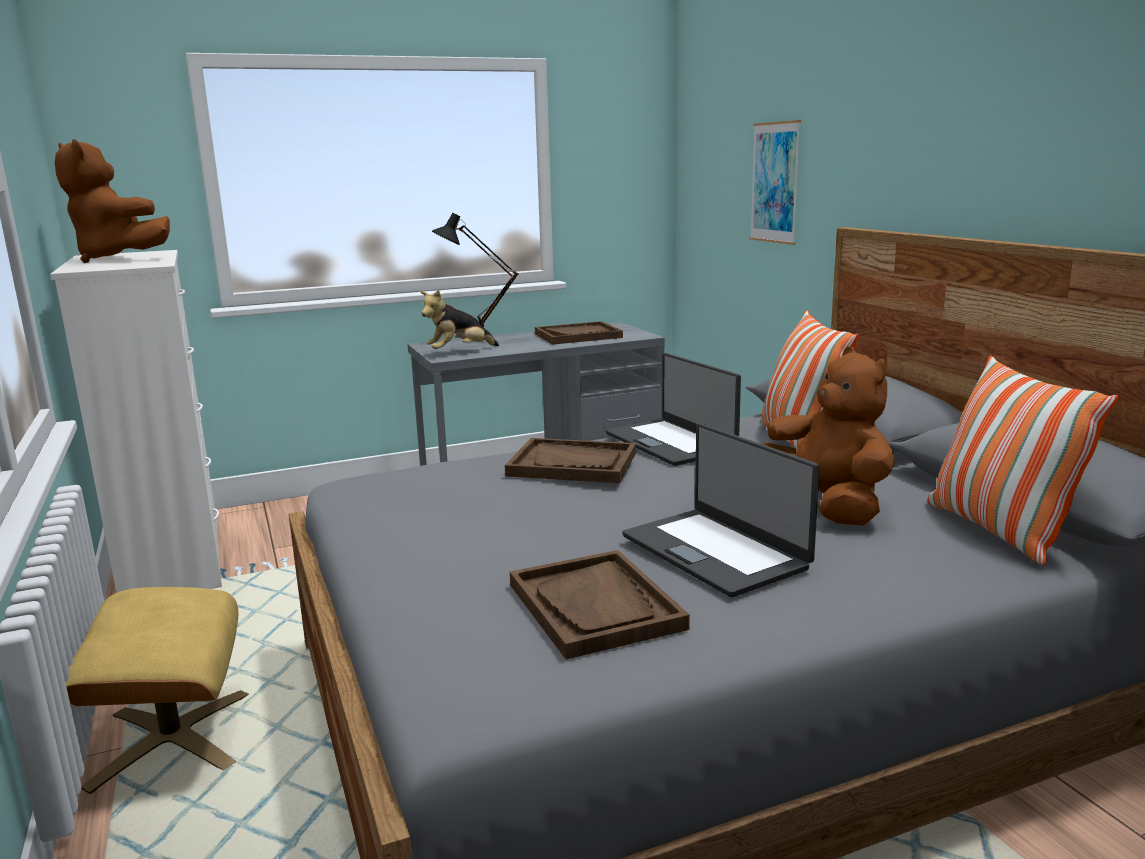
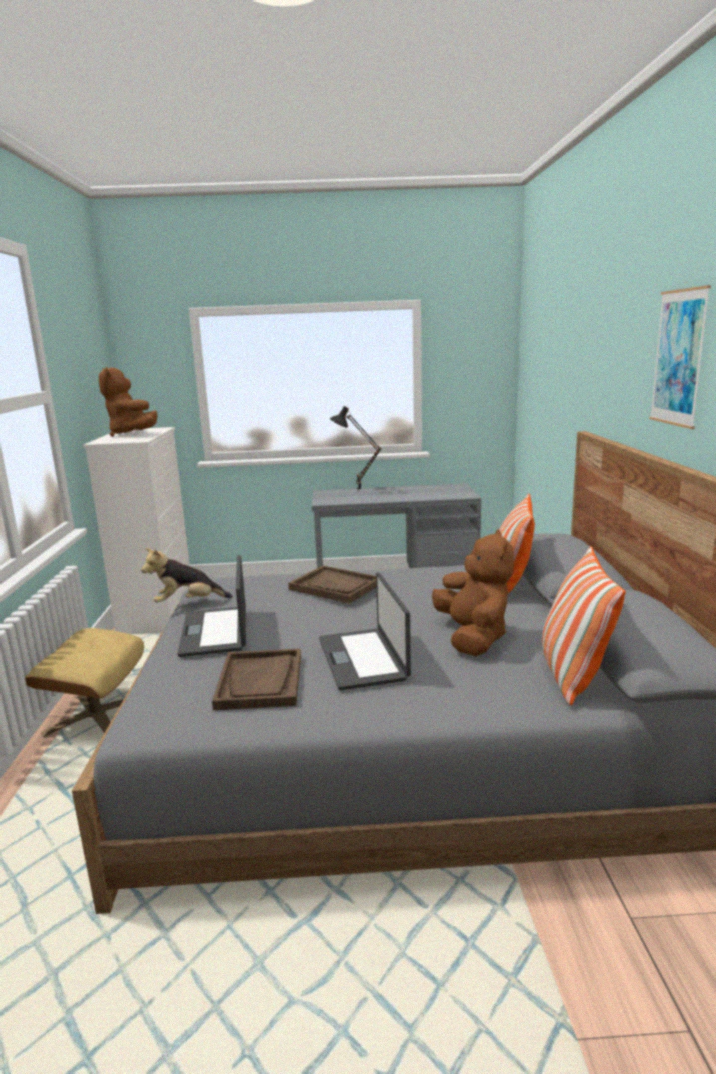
camera: 20 degrees right, 0 degrees up
(459, 352) = (336, 499): plush toy -> plush toy (188, 603)
(578, 336) = (424, 492): brown tray -> none
(671, 442) = (418, 578): laptop -> laptop (216, 631)
(775, 183) = (560, 392): picture -> picture (678, 358)

